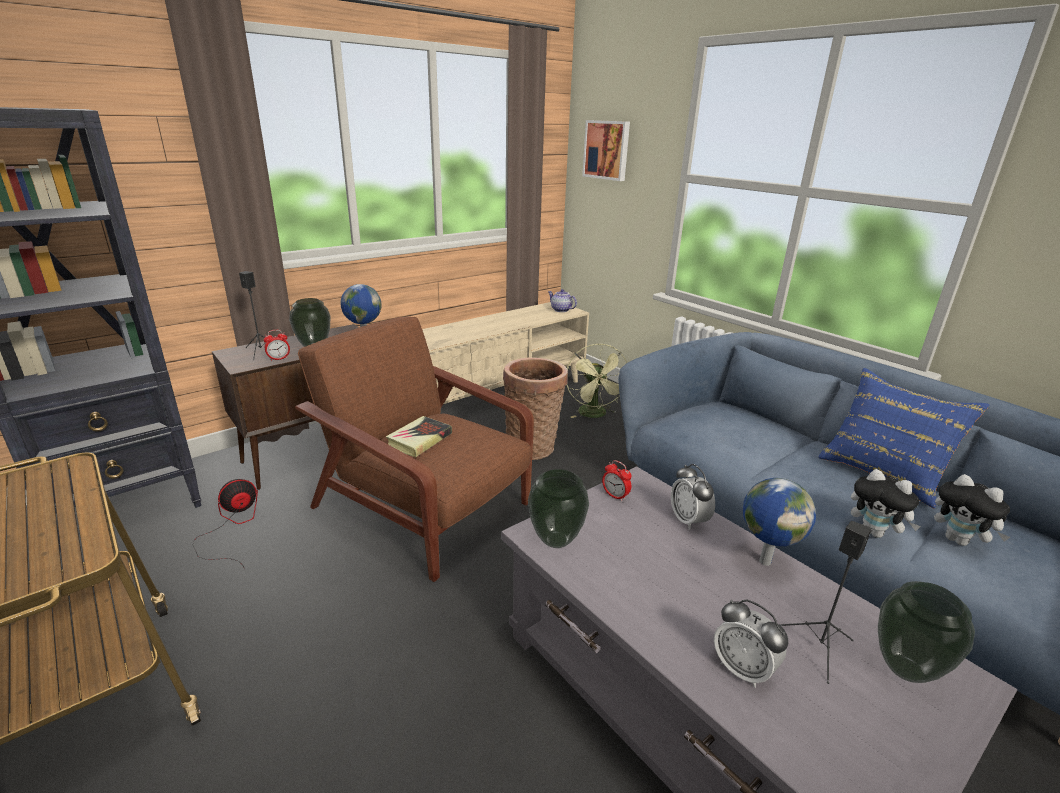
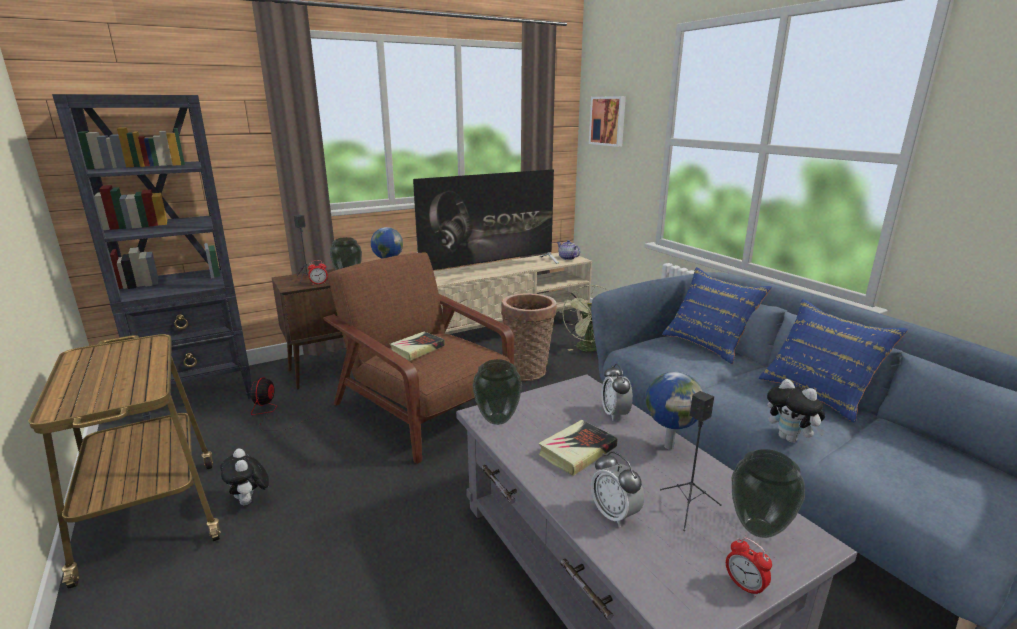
camera: 10 degrees right, 5 degrees down
(233, 527) = (272, 414): fan -> fan turned 60 degrees counterclockwise
(476, 327) = (488, 269): none -> television
(615, 496) = (559, 393): alarm clock -> alarm clock (744, 586)
(665, 578) = (577, 451): none -> book
(748, 415) = (708, 344): none -> blue pillow
(959, 541) = (869, 449): plush toy -> plush toy (250, 501)

